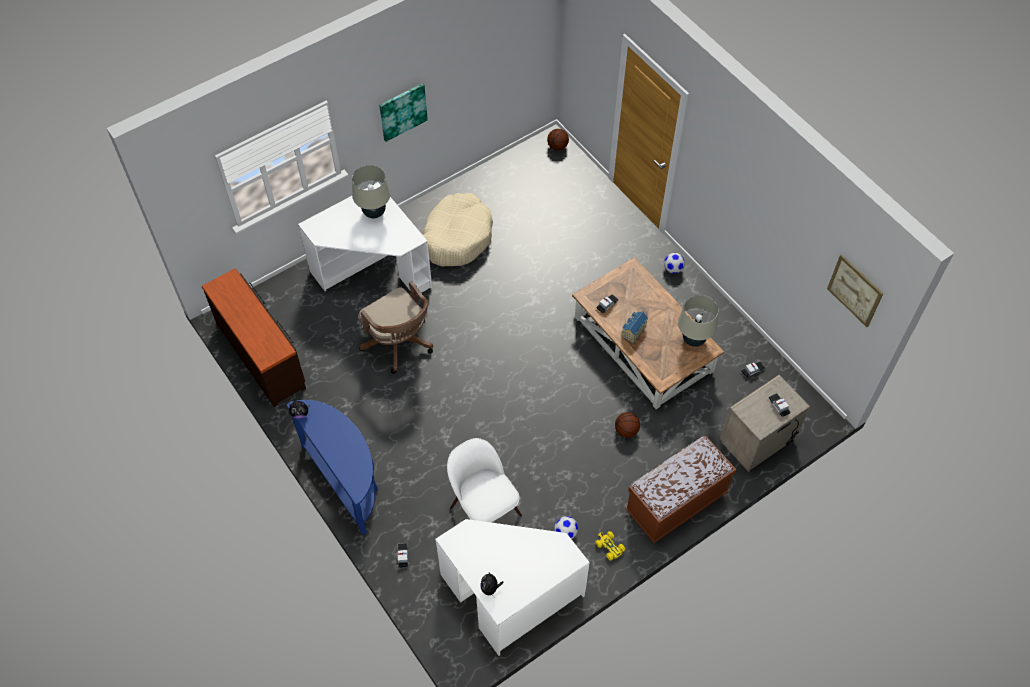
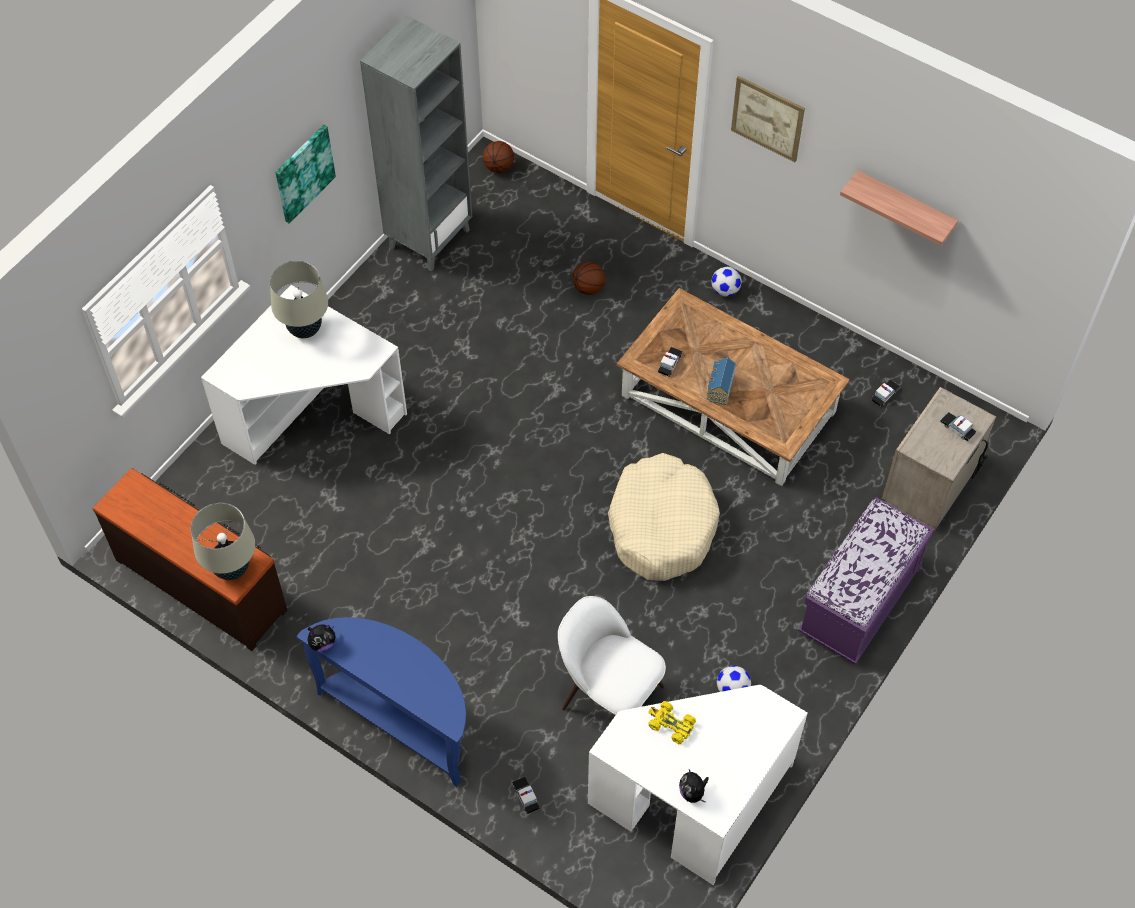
camera: 20 degrees left, 0 degrees up
(399, 344) = (395, 507): brown office chair -> none
(457, 237) = (412, 332): beige dog bed -> beige dog bed (661, 526)
(493, 179) = (429, 238): none -> grey bookcase
(609, 547) = (797, 689): yellow toy car -> yellow toy car (670, 724)
(626, 430) = (755, 526): basketball -> basketball (589, 288)
(676, 502) = (859, 601): brown bench -> purple bench
(693, 339) = (803, 375): beige table lamp -> beige table lamp (231, 568)
(787, 242) = (904, 206): none -> shelf
(855, 290) = (1022, 243): picture -> picture (767, 118)

